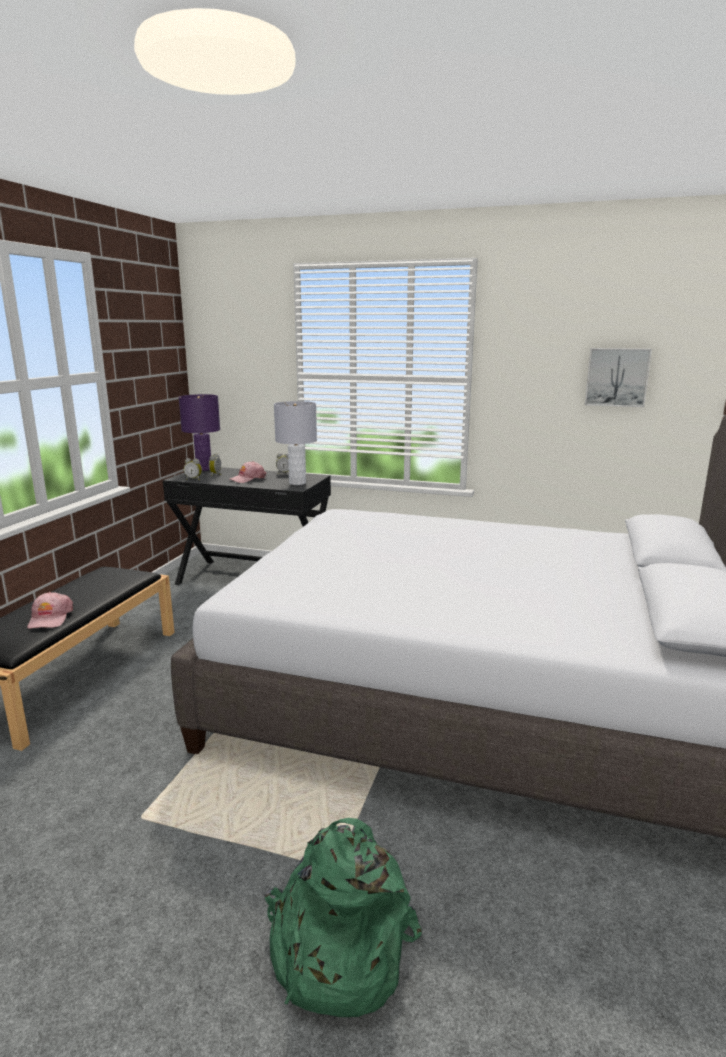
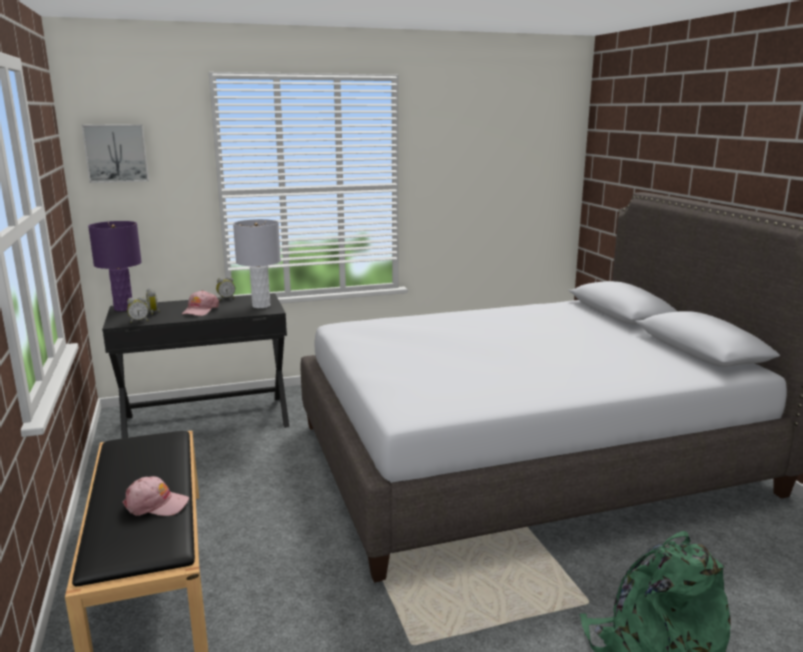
camera: 35 degrees left, 0 degrees up
(50, 618) = (156, 504): pink cap -> pink cap turned 45 degrees counterclockwise
(617, 377) = (512, 176): picture -> picture (116, 153)

